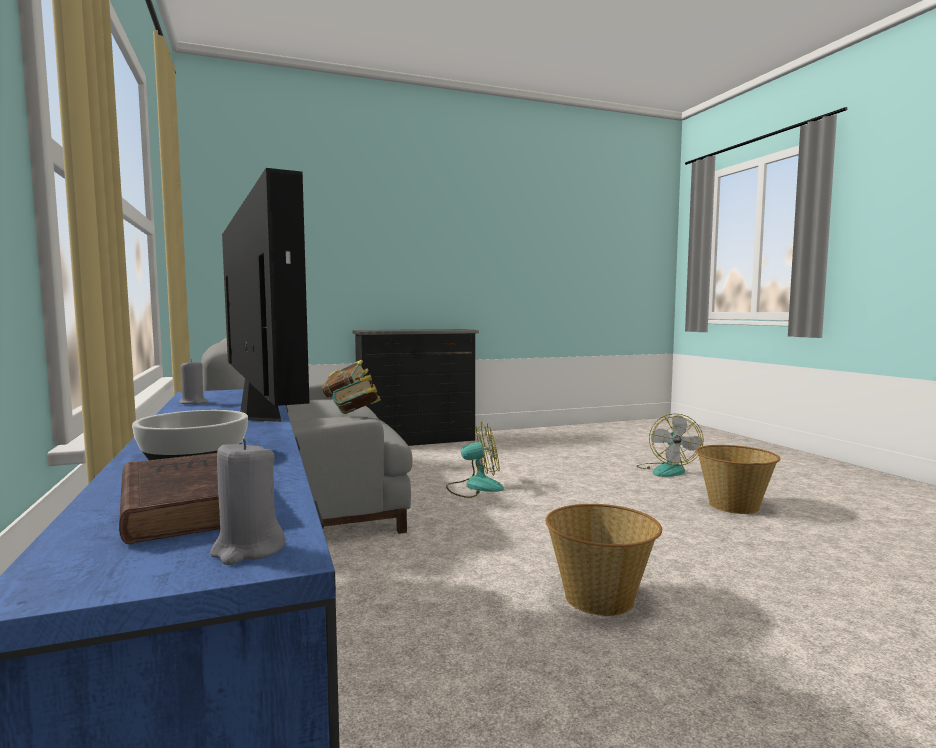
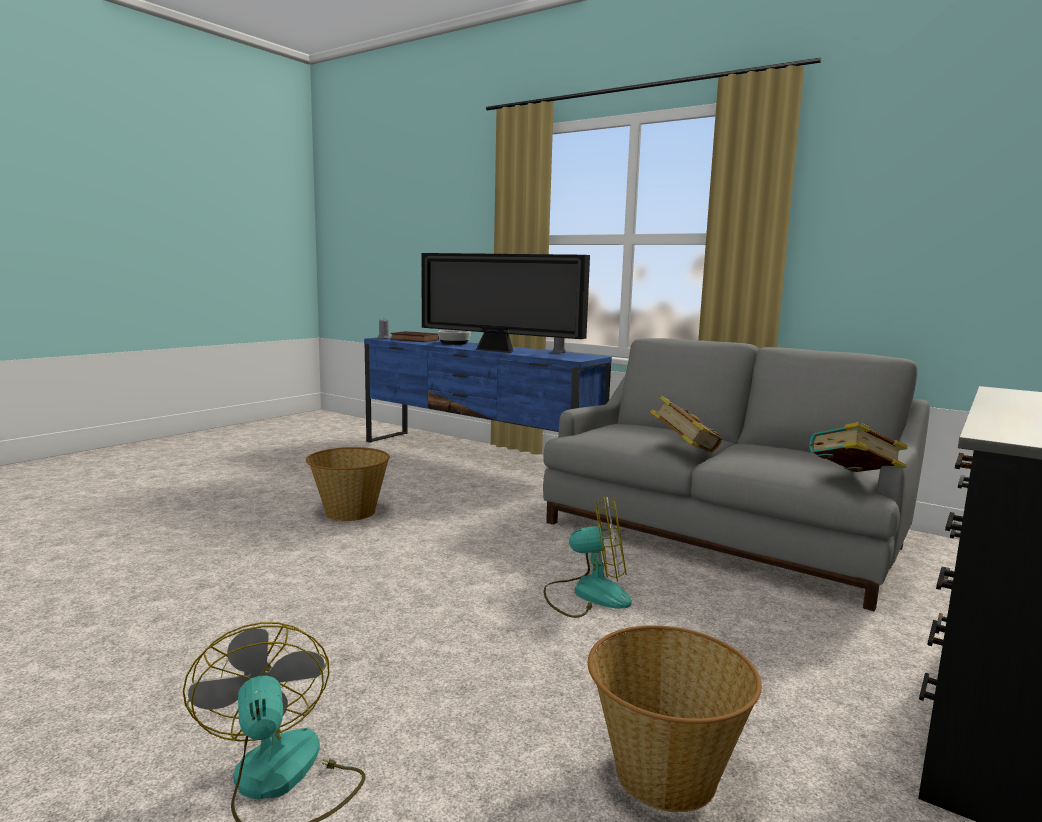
camera: 145 degrees right, 5 degrees up
(474, 487) = (587, 594): fan -> fan turned 135 degrees counterclockwise
(734, 506) = (177, 659): basket -> basket (664, 773)

